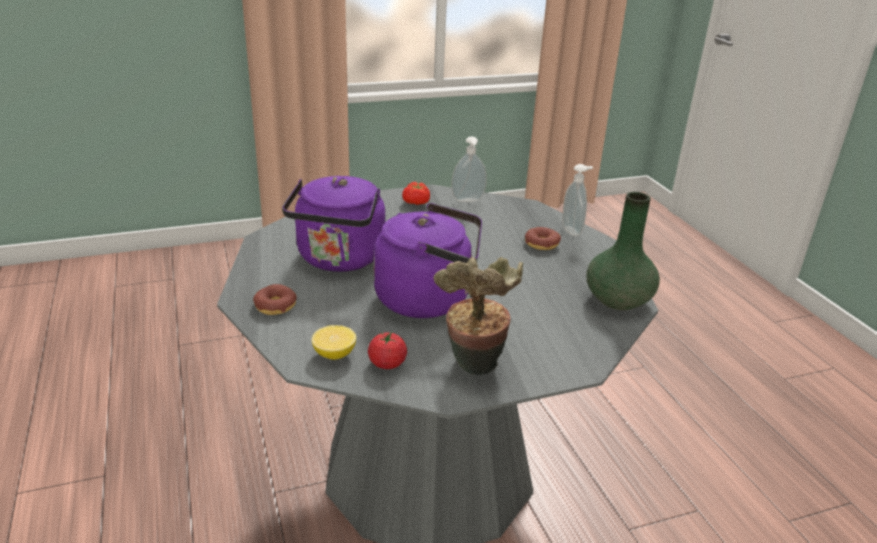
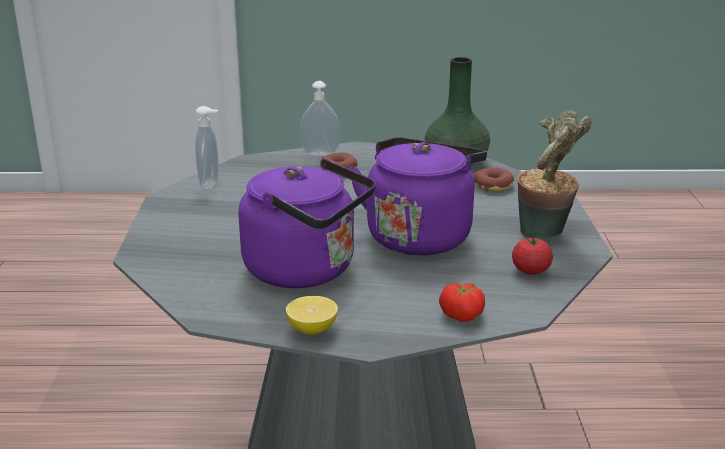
camera: 70 degrees left, 5 degrees down
(275, 306) = (395, 320): donut -> donut (493, 186)
(334, 354) = (508, 295): lemon -> lemon (312, 330)
(417, 203) = (191, 210): tomato -> tomato (463, 315)

